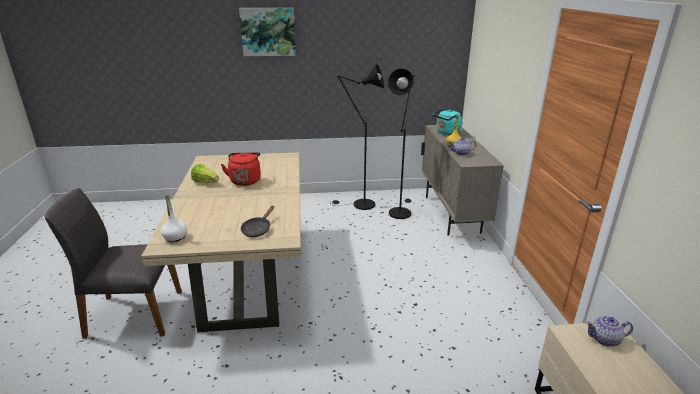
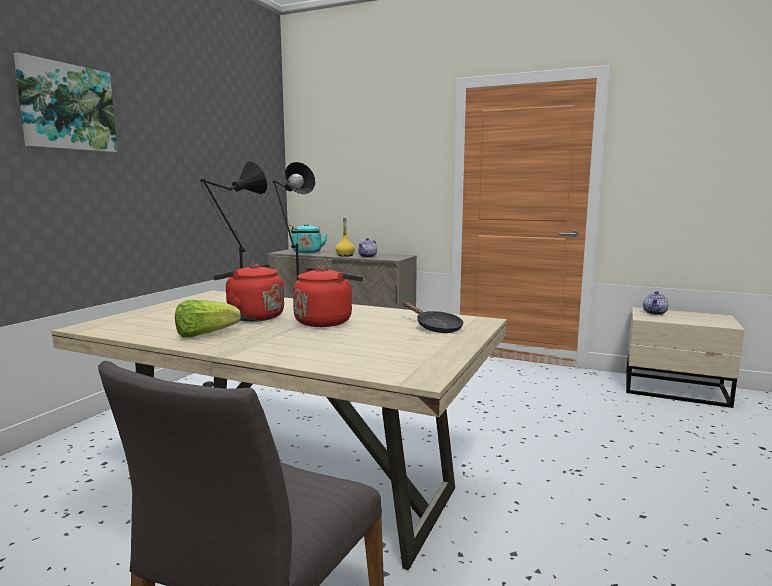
camera: 60 degrees left, 15 degrees down
(175, 237) = (398, 366): white bottle -> none
(249, 198) = (326, 321): none -> red kettle

